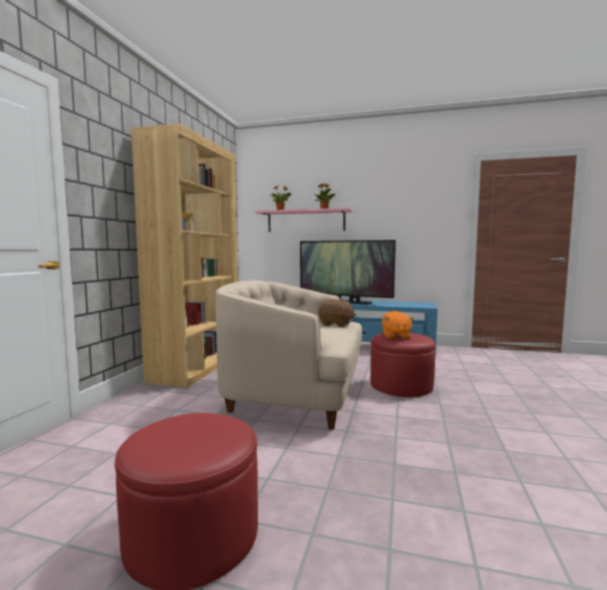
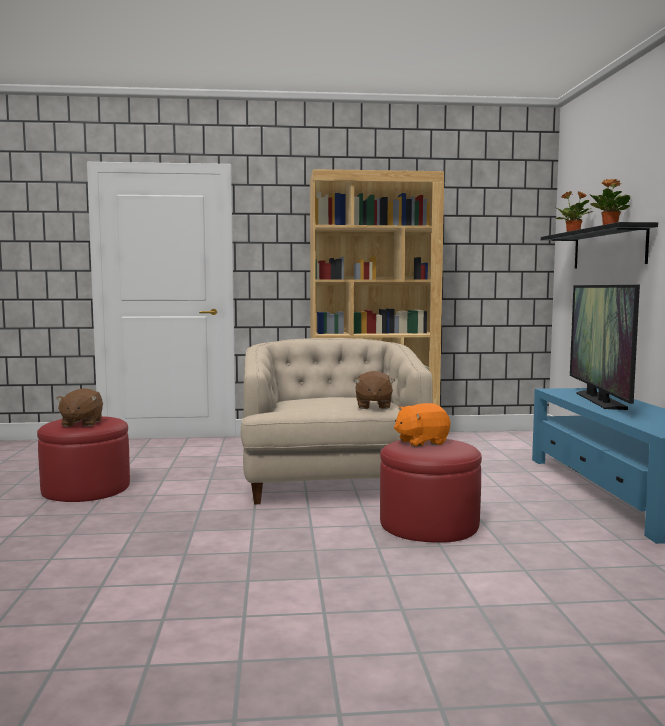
camera: 70 degrees right, 0 degrees up
(209, 435) = (81, 423): none -> brown plush toy
(306, 221) = (608, 248): pink shelf -> black shelf

